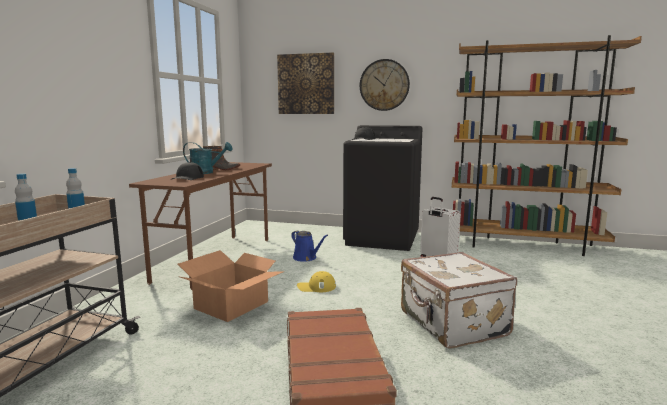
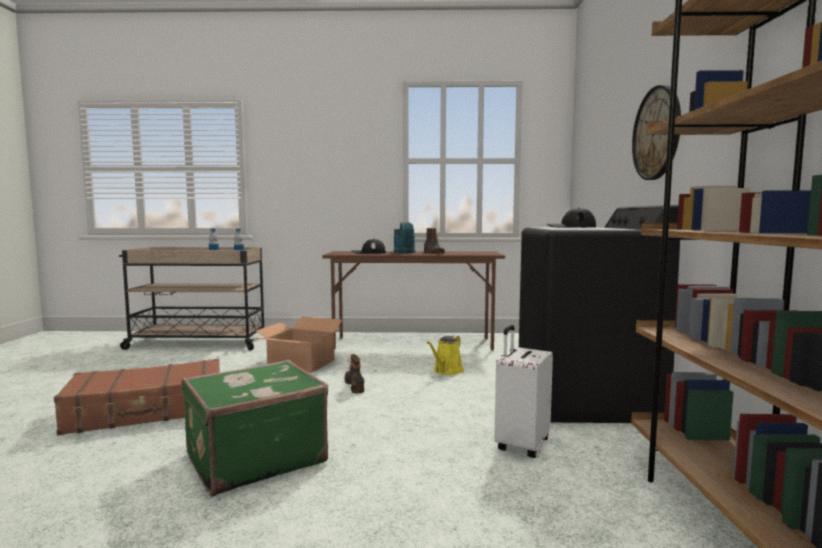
camera: 75 degrees right, 5 degrees down
(306, 84) = (601, 150): picture -> none
(306, 258) = (447, 371): blue watering can -> yellow watering can
(316, 287) = (355, 384): yellow cap -> boot
(452, 324) = (254, 458): white suitcase -> green suitcase

